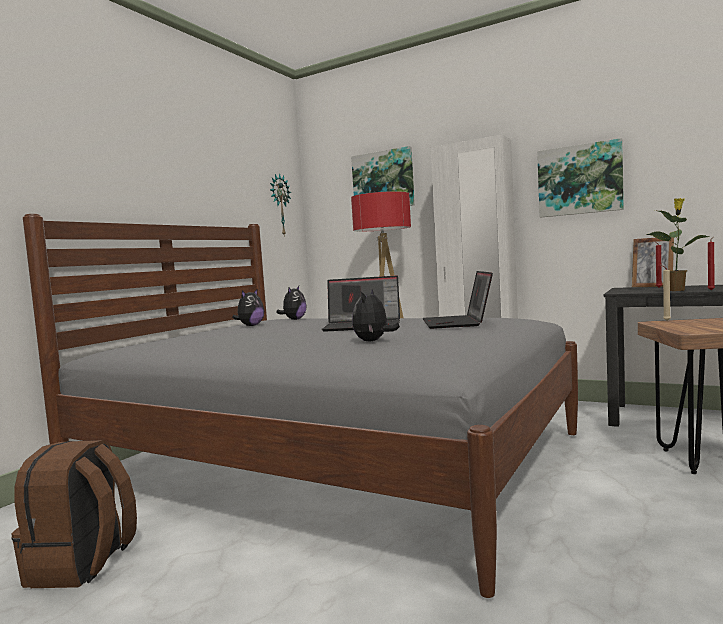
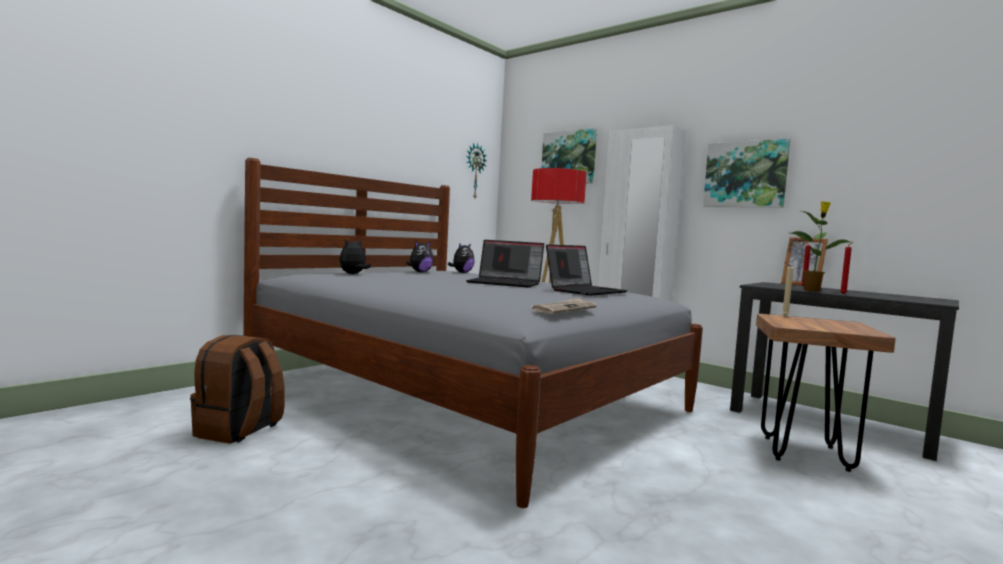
camera: 10 degrees right, 0 degrees up
(373, 341) = (493, 293): plush toy -> plush toy (353, 274)
(457, 323) = (585, 291): laptop -> laptop turned 150 degrees counterclockwise
(474, 349) = (564, 309): none -> newspaper

